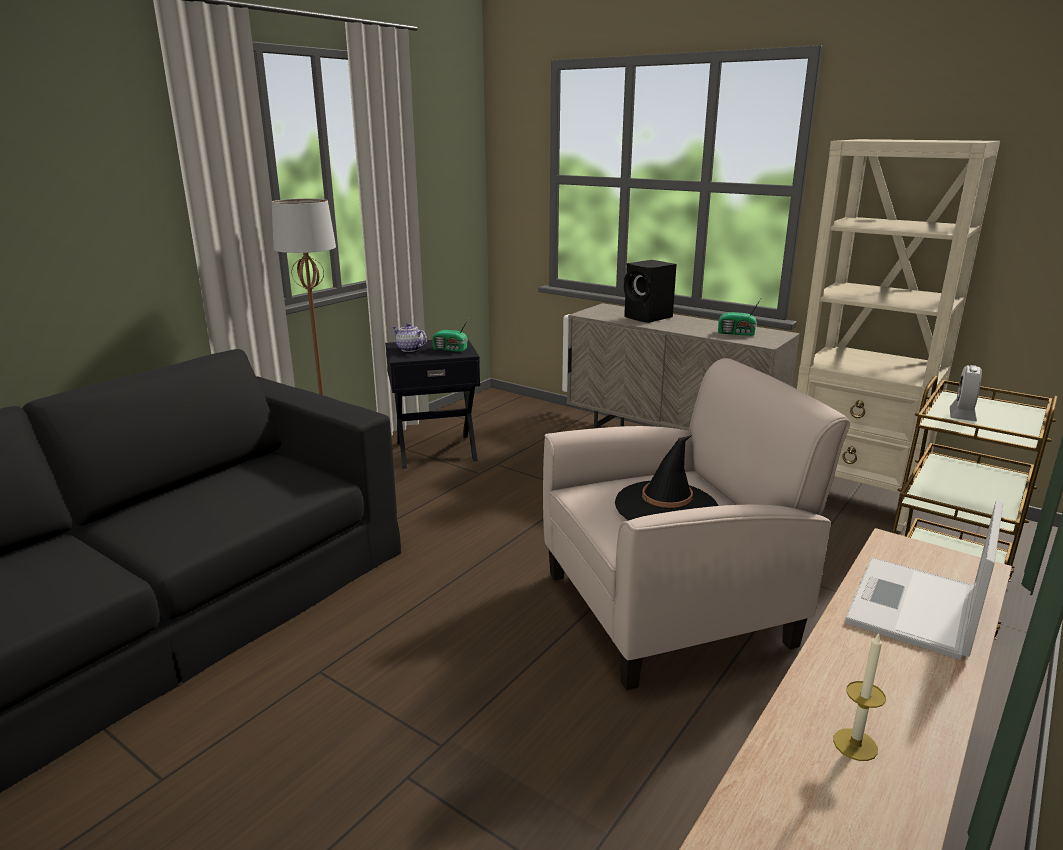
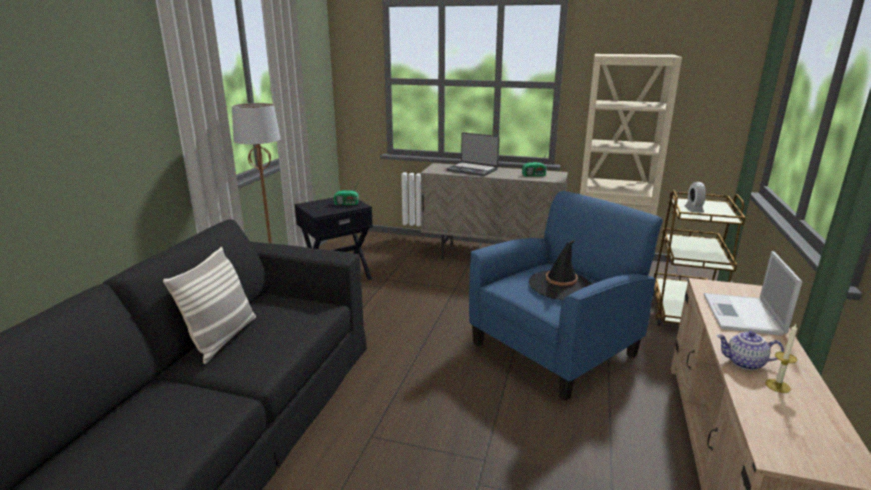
camera: 20 degrees left, 0 degrees up
(170, 500) = (222, 338): none -> pillow
(409, 349) = (317, 207): teapot -> teapot (744, 363)
(649, 317) = (472, 170): black speaker -> laptop
(669, 607) = (555, 348): beige armchair -> blue armchair

